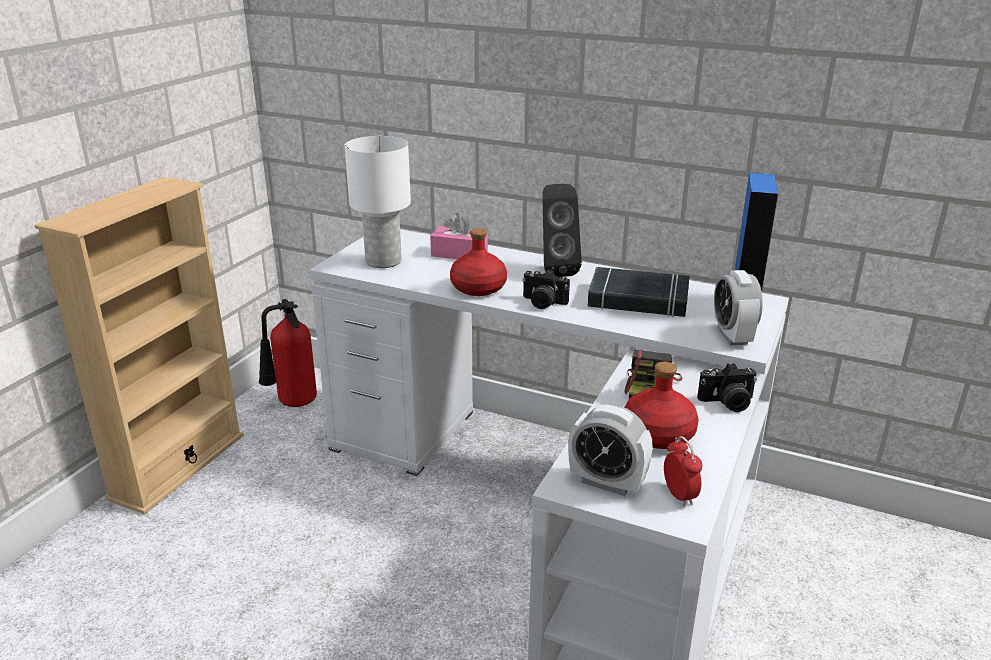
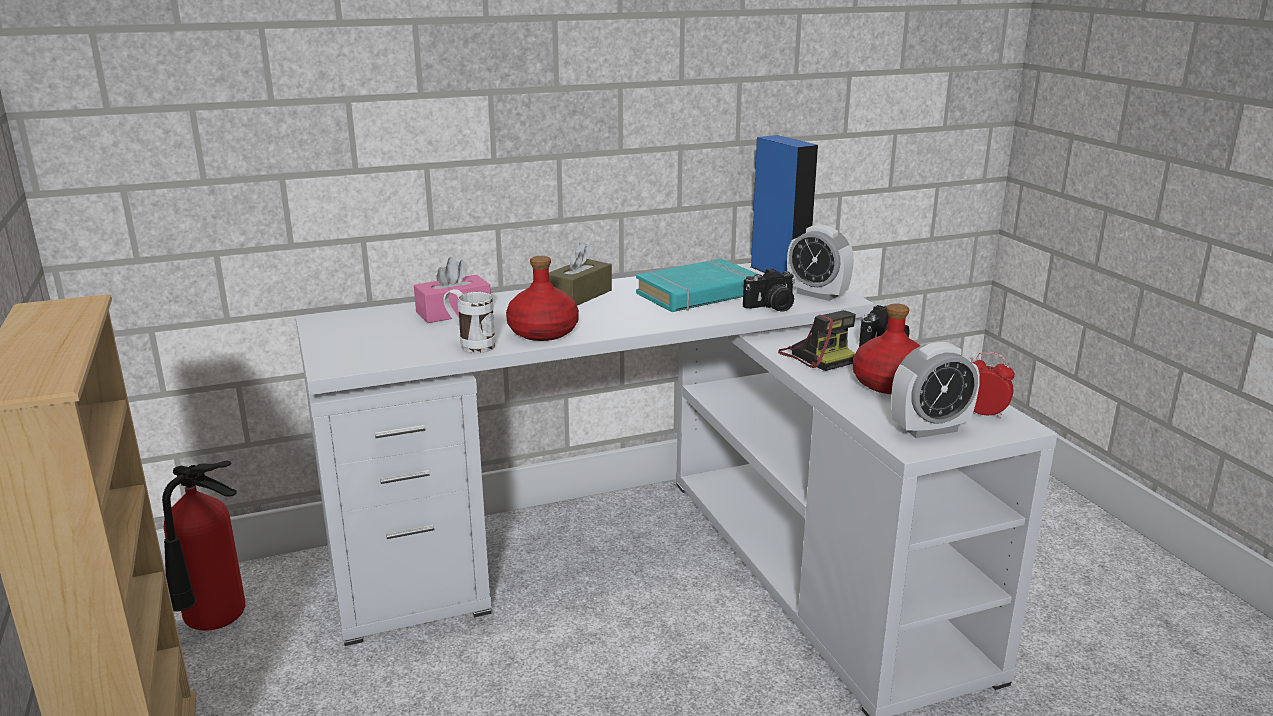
camera: 45 degrees left, 5 degrees down
(384, 261) = (384, 343): white table lamp -> none
(422, 280) = (470, 345): none -> white mug
(543, 303) = (629, 323): camera -> camera (771, 307)
(555, 270) = (579, 295): black speaker -> brown tissue box
(638, 300) = (698, 294): black book -> turquoise book

